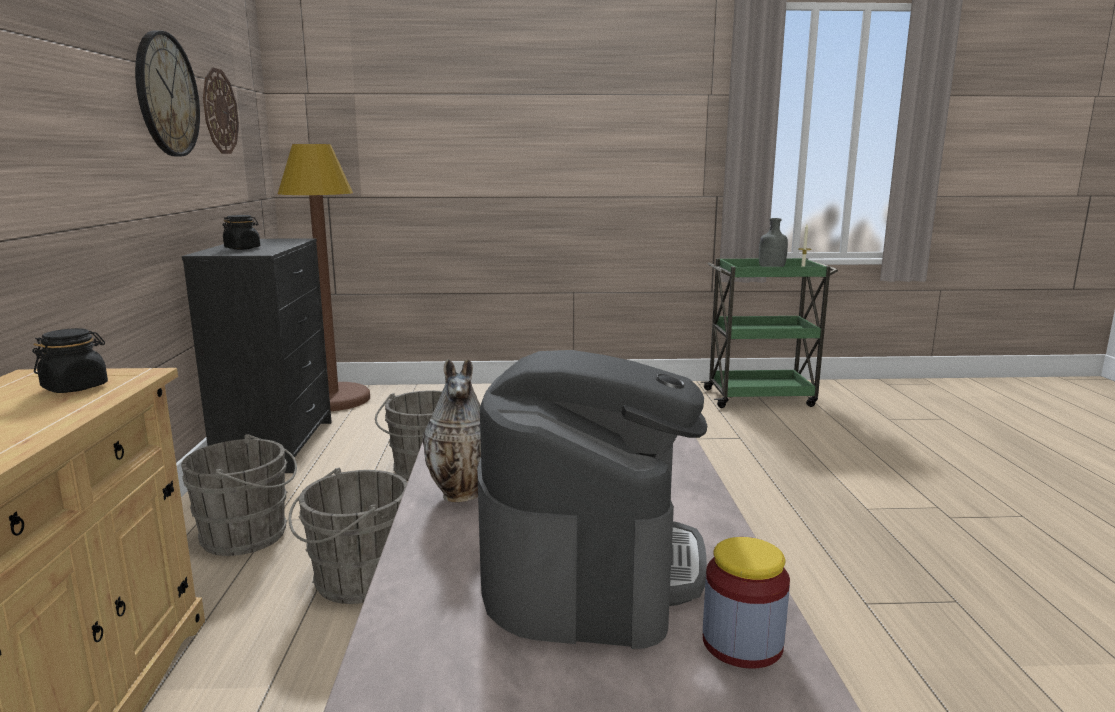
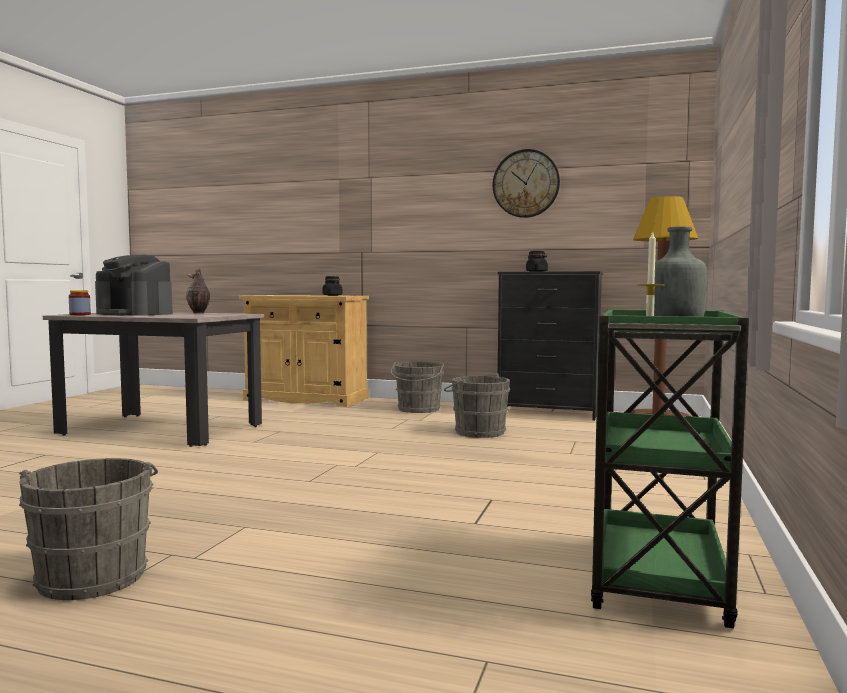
camera: 110 degrees right, 10 degrees down
(219, 111) = (601, 185): wall clock -> none
(355, 581) = (349, 419): grey bucket -> grey bucket (94, 575)

